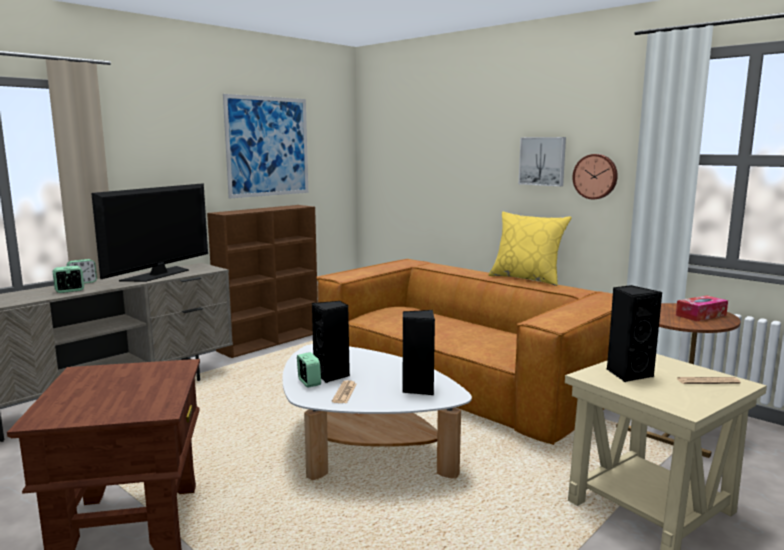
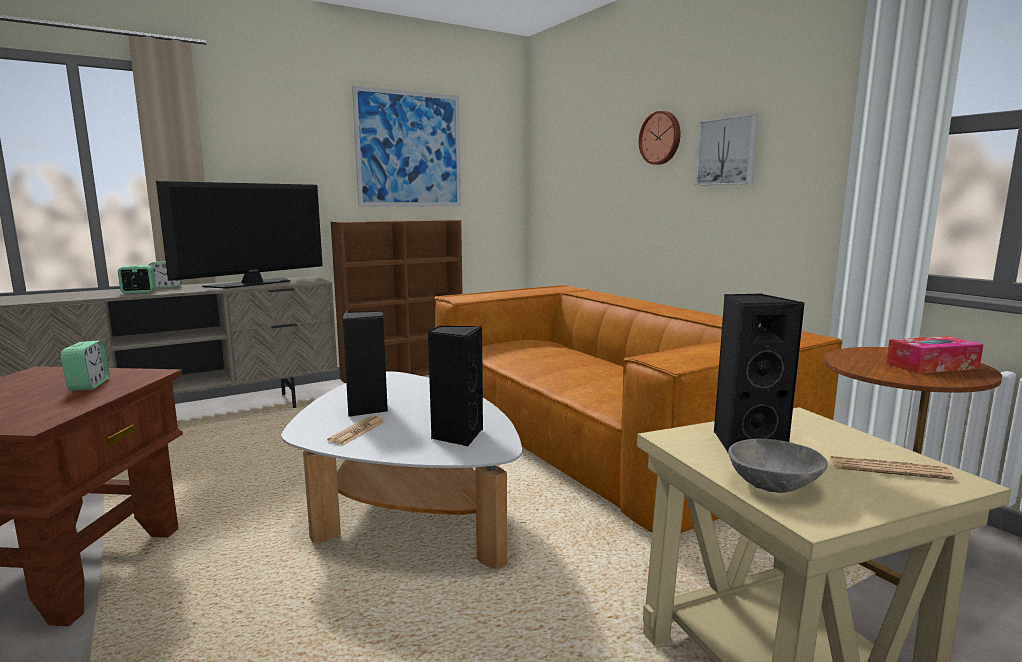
camera: 15 degrees right, 0 degrees up
(309, 382) = (329, 414): alarm clock -> alarm clock (89, 385)
(527, 278) = (695, 310): yellow pillow -> none
(595, 176) = (796, 166): wall clock -> wall clock (661, 138)
(660, 396) = (775, 485): none -> grey bowl

